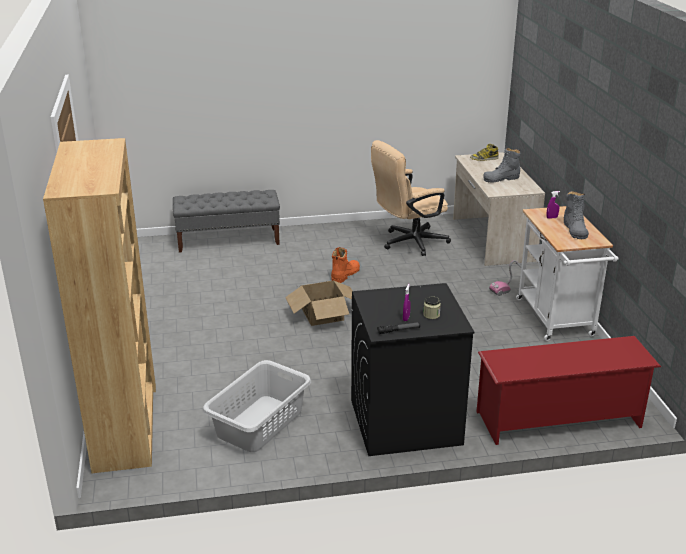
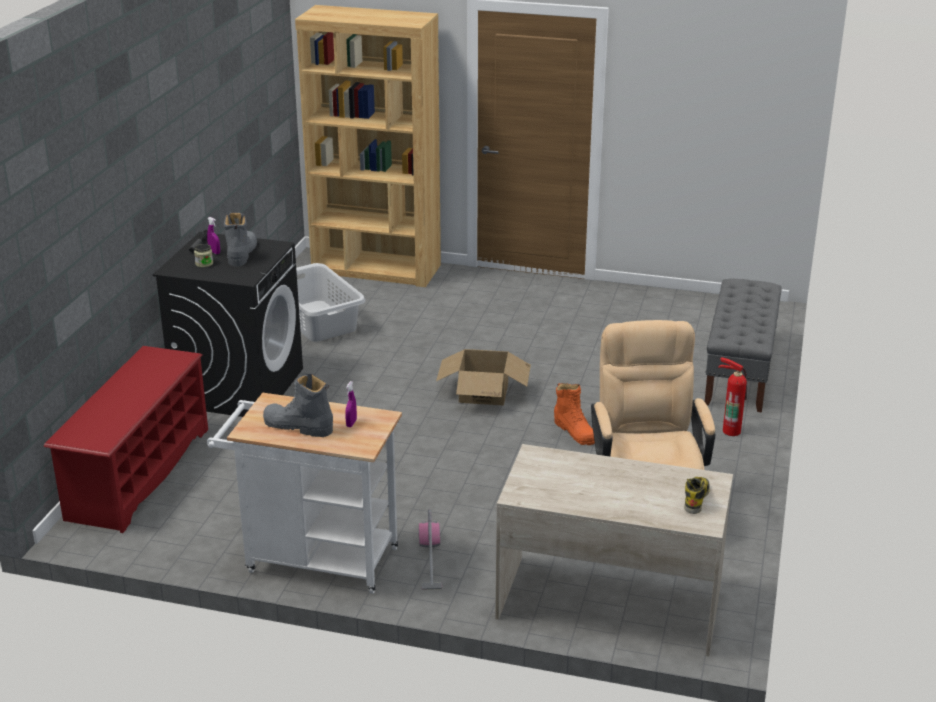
camera: 115 degrees right, 0 degrees up
(303, 234) = (731, 430): none -> fire extinguisher
(501, 178) = (587, 481): grey boot -> grey boot (242, 253)

